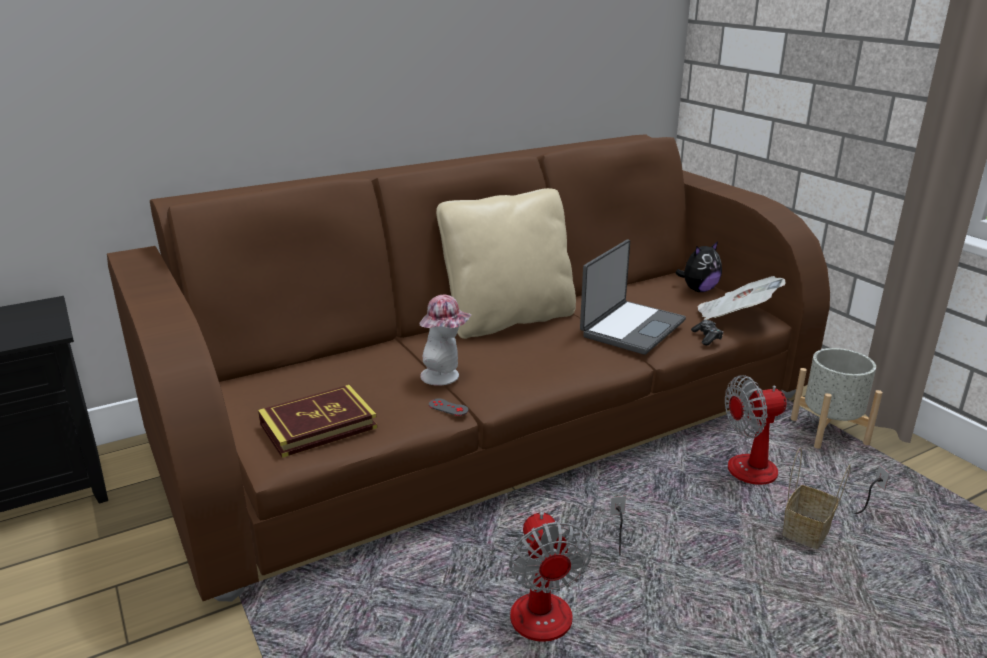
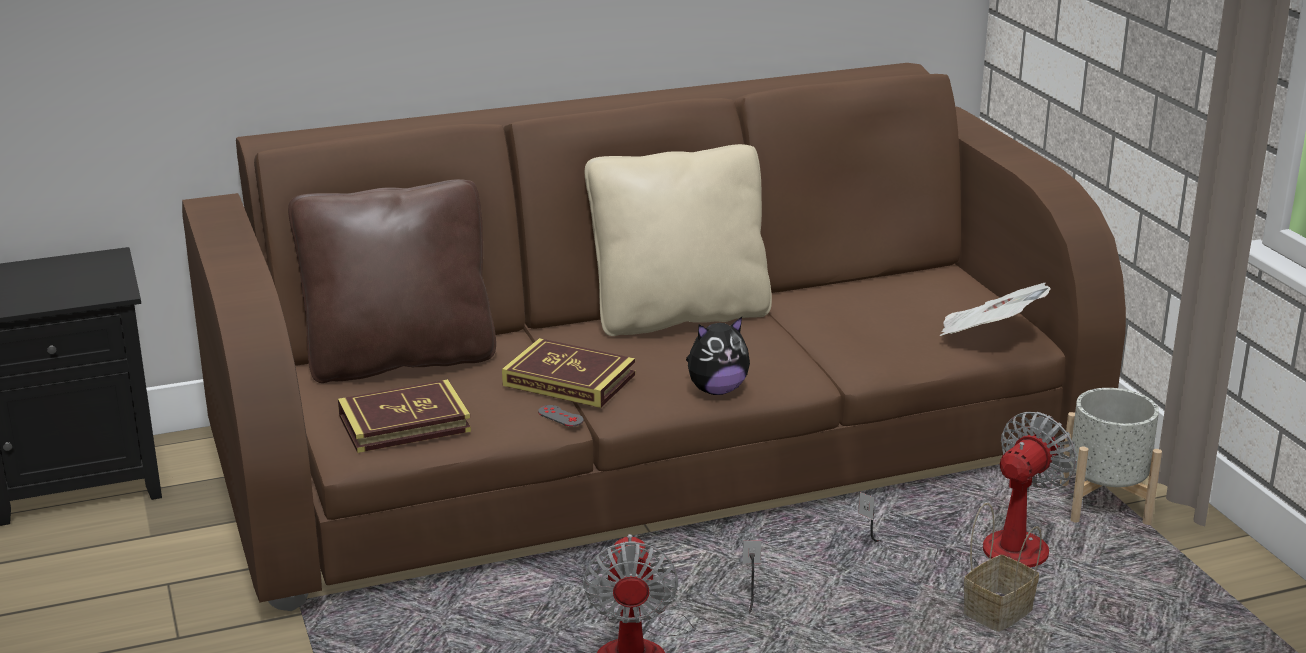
camera: 10 degrees right, 0 degrees up
(302, 370) = (400, 359): none -> brown pillow
(445, 376) = (569, 380): hat -> book
(631, 328) = (835, 339): laptop -> none
(698, 290) = (962, 294): plush toy -> plush toy (716, 390)
(707, 337) = (932, 359): game controller -> none
(771, 478) = (989, 551): fan -> fan turned 135 degrees clockwise

